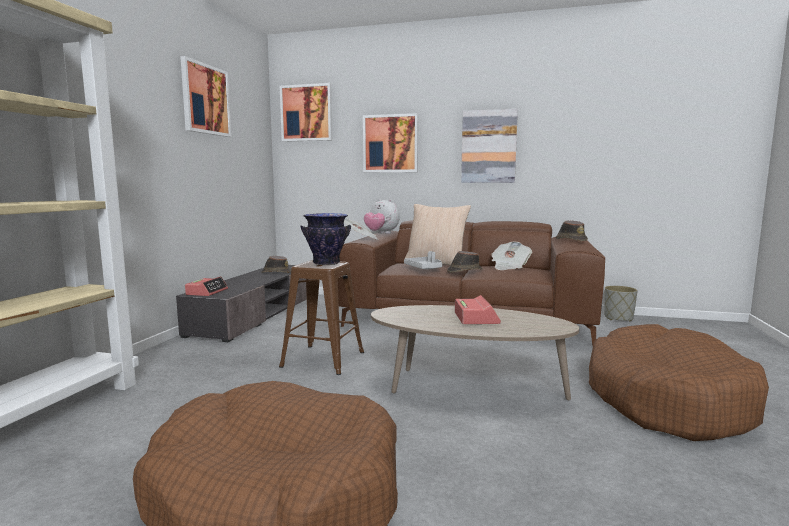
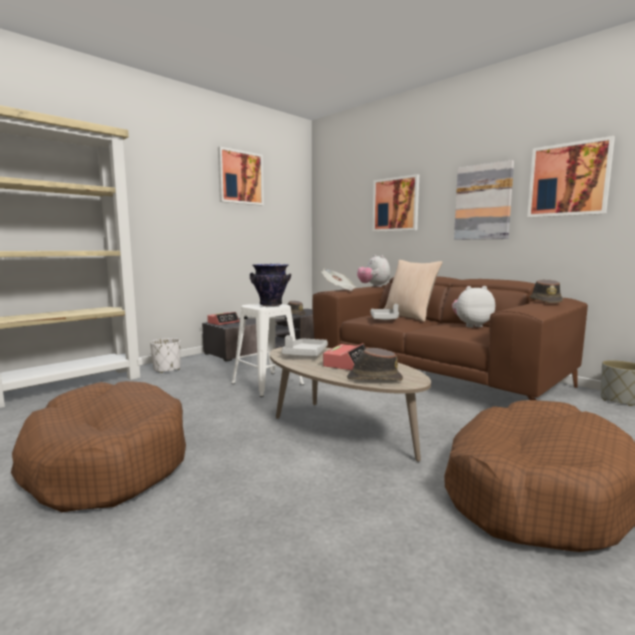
camera: 30 degrees right, 0 degrees up
(158, 366) = (167, 369): none -> white planter
(306, 113) = (334, 182): picture -> picture (568, 180)
(322, 359) = (267, 383): brown stool -> white stool
(416, 315) = (305, 354): none -> grey tray
(464, 271) = (418, 324): brown hat -> brown hat (374, 378)
(509, 267) = (471, 325): newspaper -> plush toy

